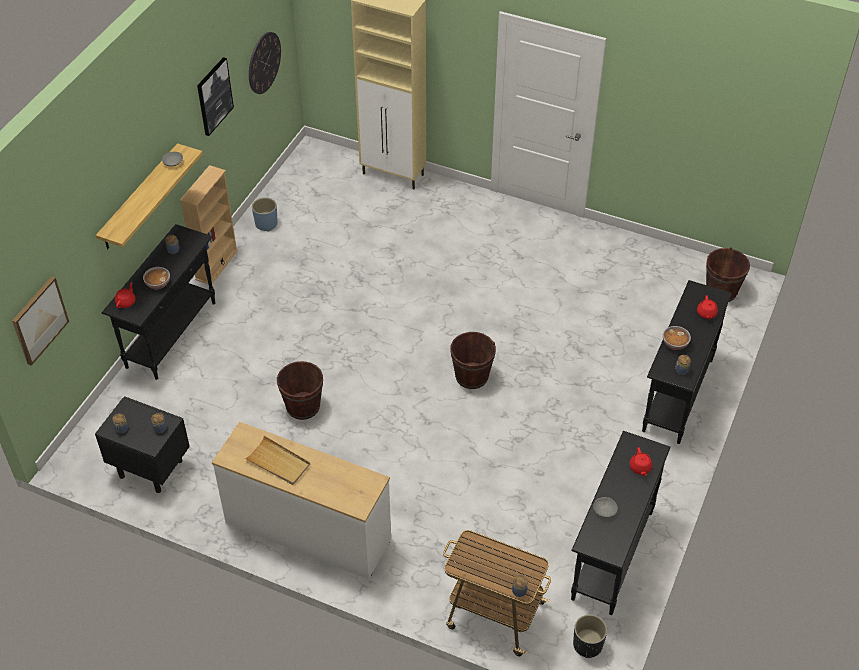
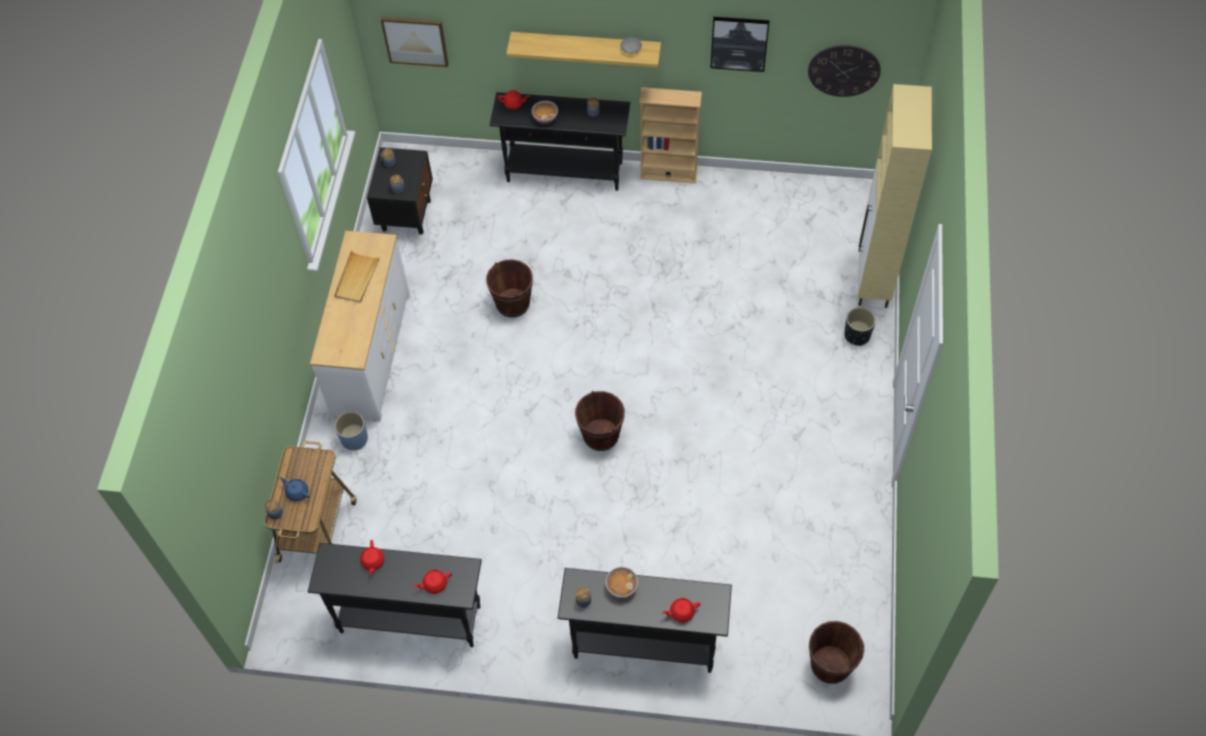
camera: 75 degrees right, 10 degrees up
(266, 224) = (743, 193): blue planter -> blue planter (354, 439)
(500, 569) = (297, 492): none -> blue teapot
(588, 645) = (302, 618): black planter -> black planter (857, 335)
(605, 510) = (373, 562): grey bowl -> red teapot

